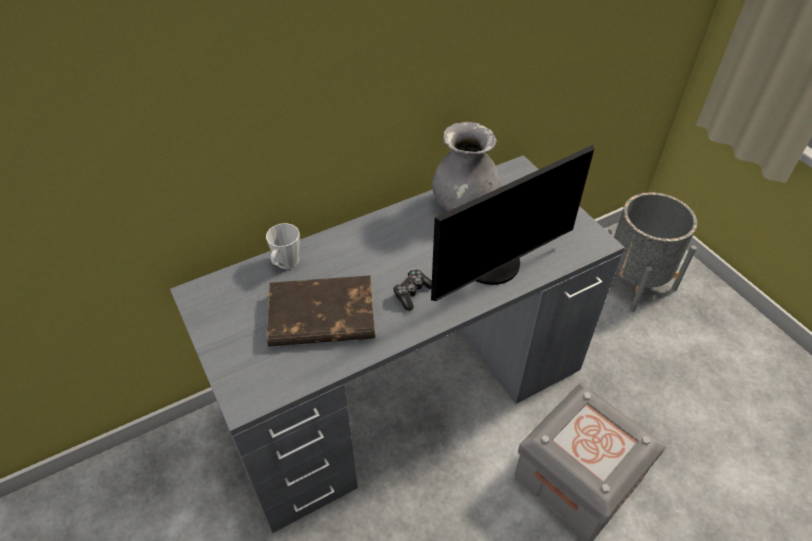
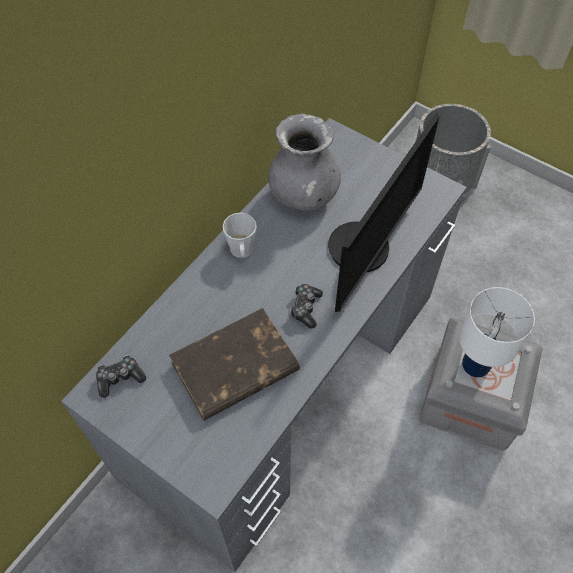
camera: 25 degrees left, 10 degrees up
(224, 289) = (120, 378): none -> game controller
(285, 264) = (165, 326): grey mug -> grey mug (242, 252)
(582, 435) = (476, 367): none -> white table lamp

